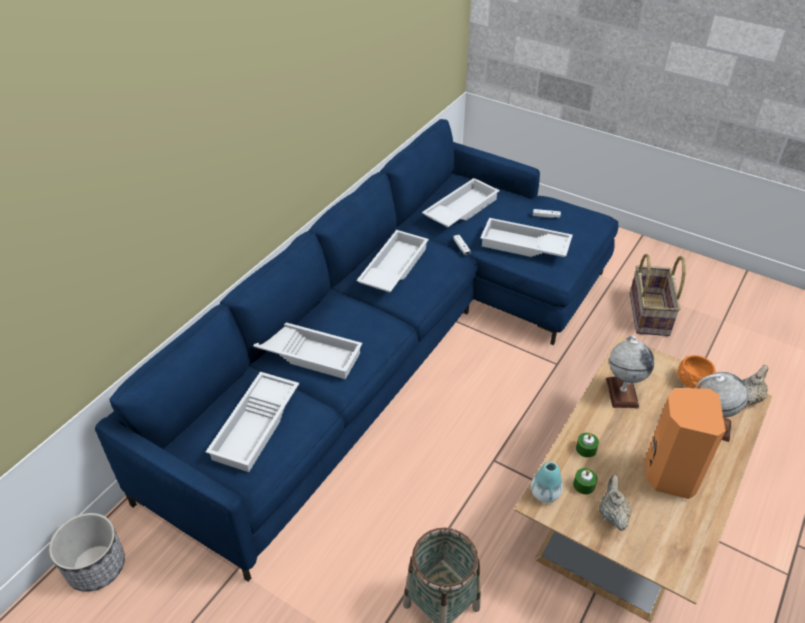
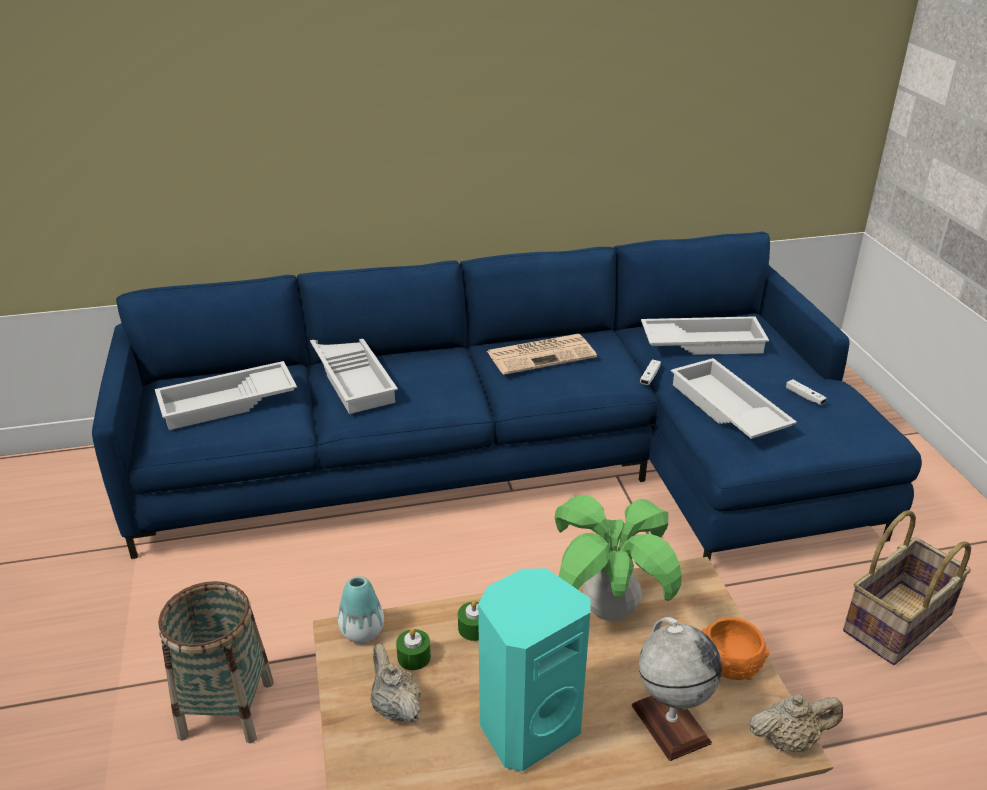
camera: 45 degrees right, 10 degrees down
(96, 566) = (69, 470): planter -> none
(392, 267) = (542, 354): white tray -> newspaper
(612, 514) = (395, 707): beige teapot -> beige teapot turned 75 degrees counterclockwise
(622, 392) = (610, 610): globe -> potted plant
(668, 474) = (527, 727): orange speaker -> turquoise speaker

